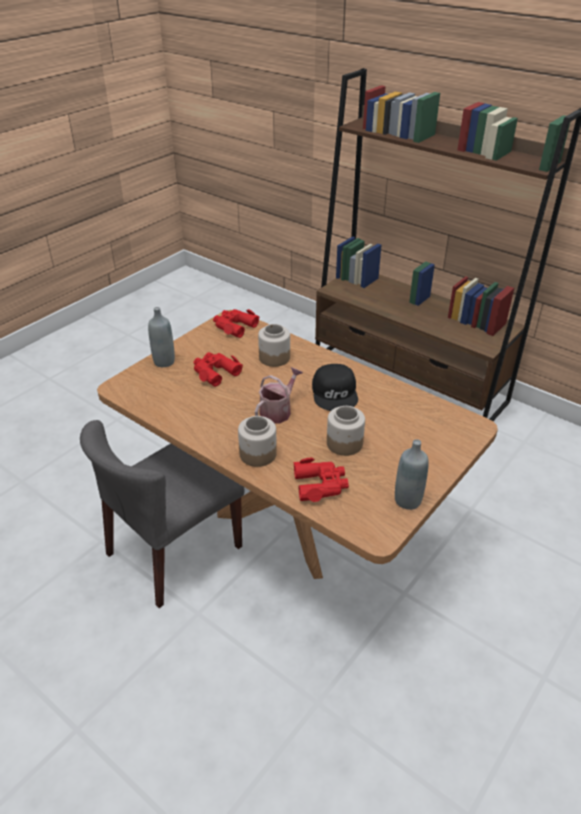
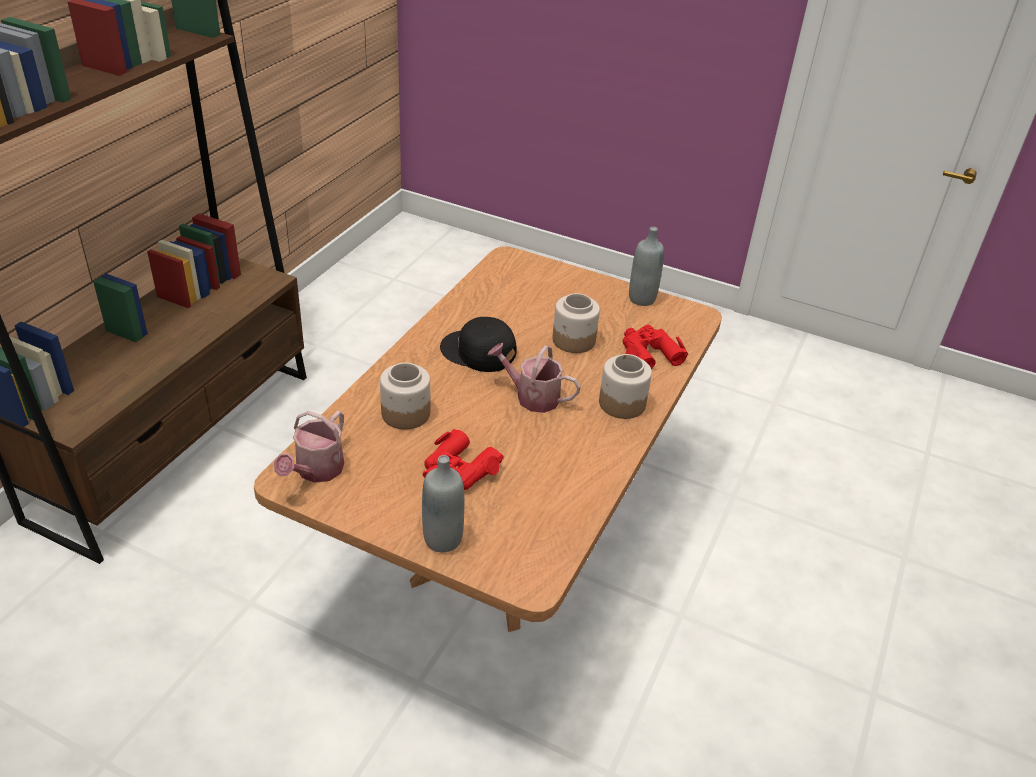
camera: 105 degrees left, 0 degrees up
(174, 551) = (597, 667): grey chair -> none
(234, 326) = (316, 471): red binoculars -> watering can
(335, 393) = (478, 352): black cap -> black cap turned 135 degrees counterclockwise

